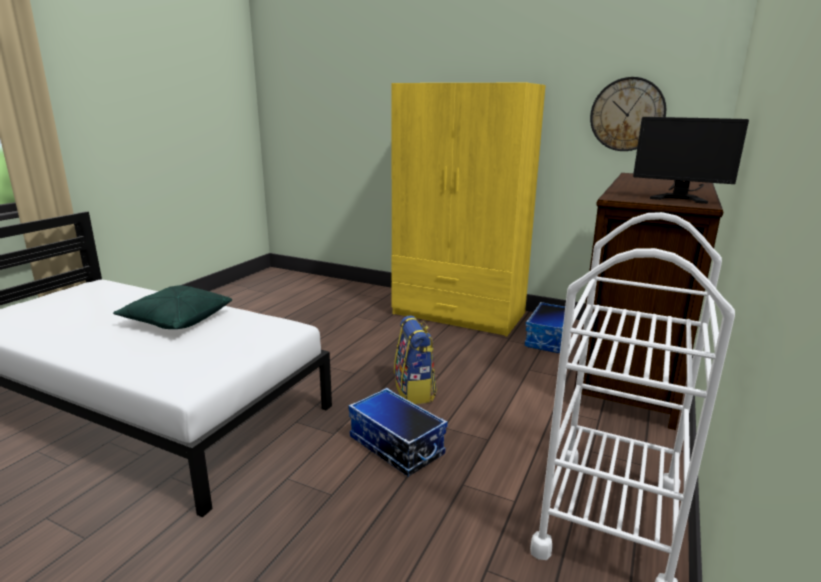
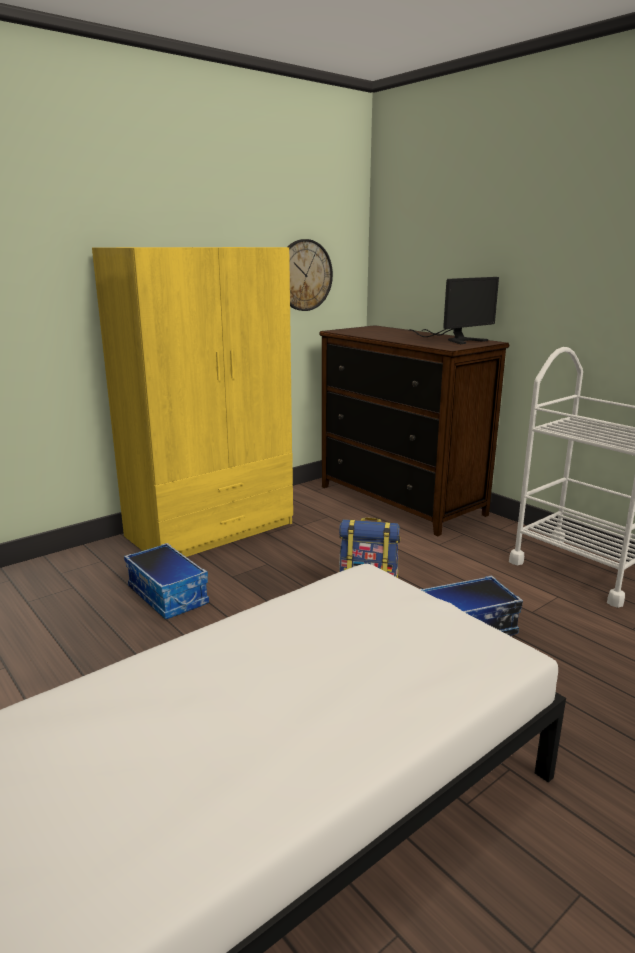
camera: 65 degrees left, 0 degrees up
(177, 321) = (276, 654): green pillow -> none
(549, 339) = (316, 509): storage box -> storage box (169, 595)

